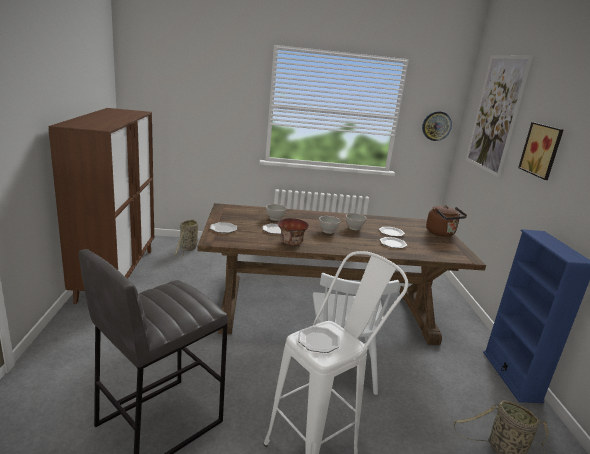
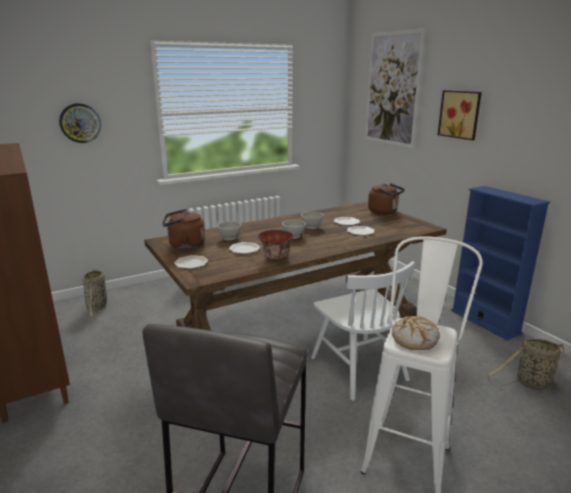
camera: 25 degrees left, 0 degrees up
(235, 215) = (184, 245): none -> brown kettle
(319, 341) = (415, 339): plate -> bread
(436, 126) = (327, 110): wall clock -> wall clock (80, 123)

